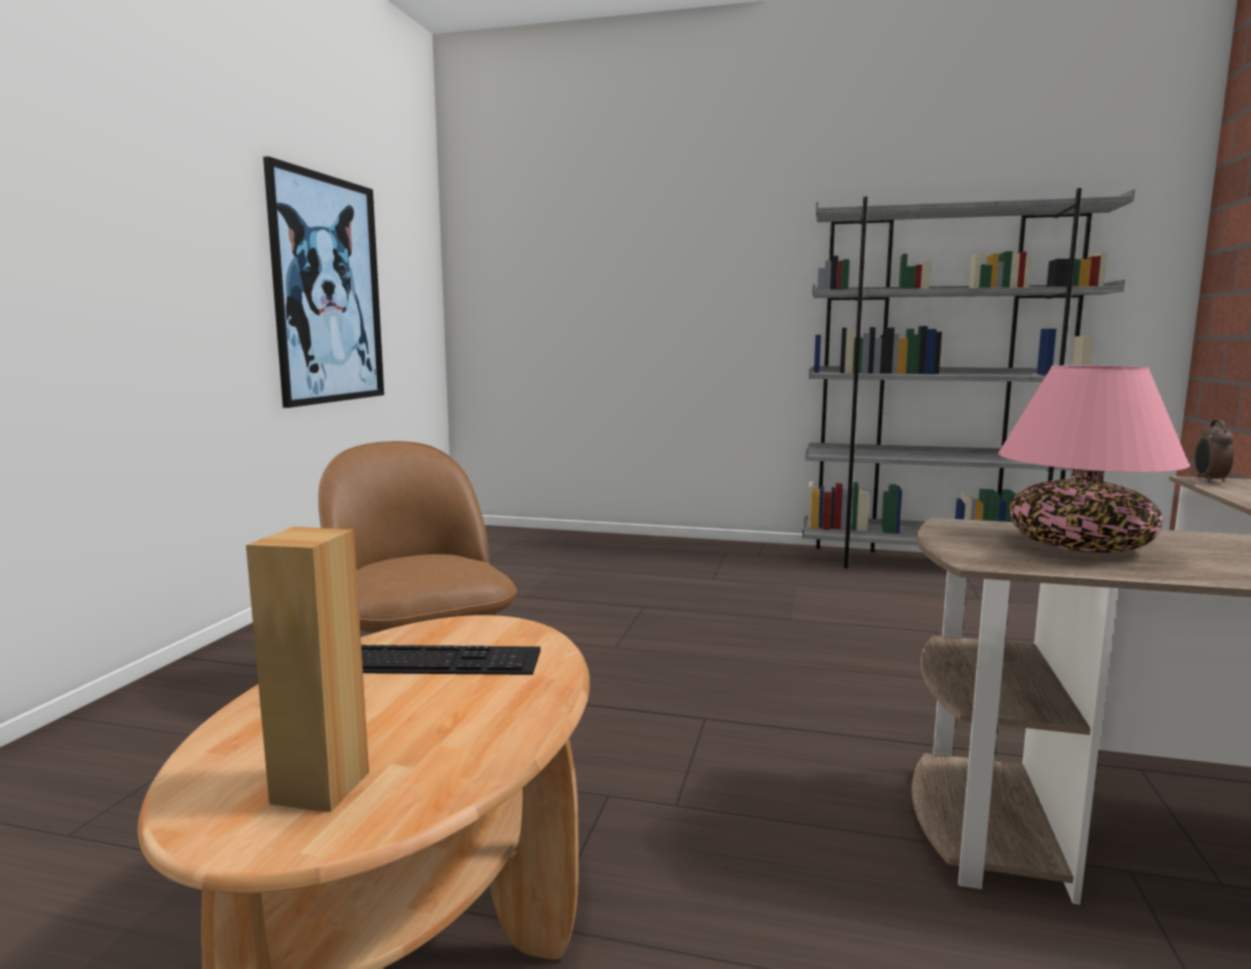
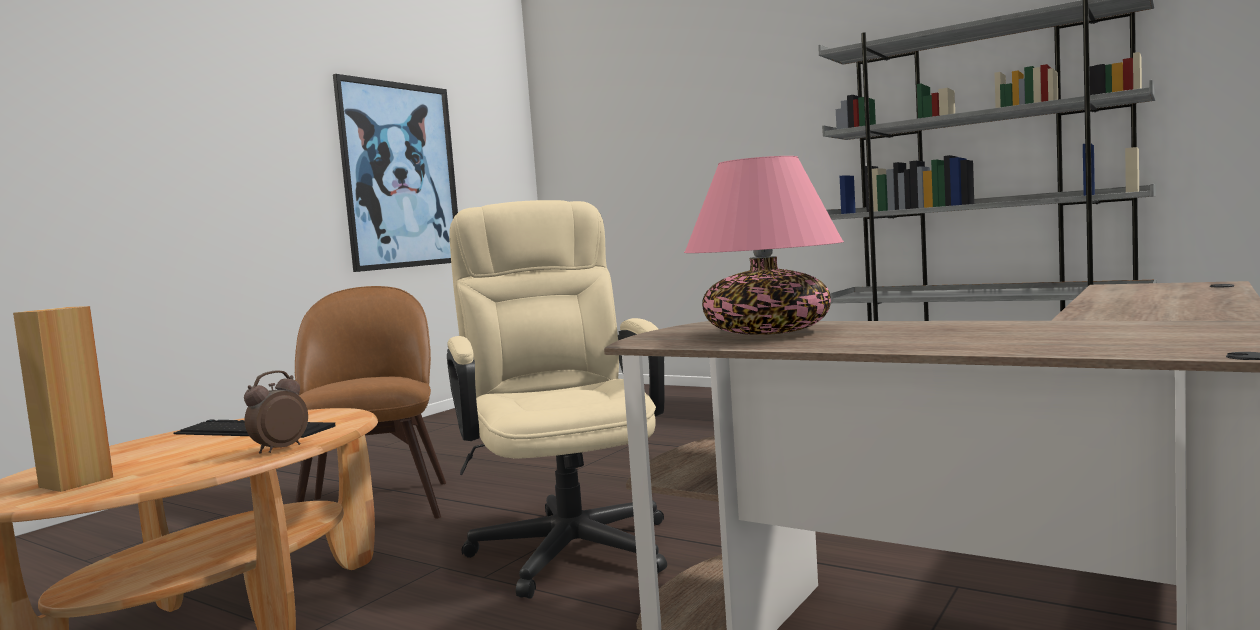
camera: 20 degrees right, 5 degrees down
(717, 746) = (568, 541): none -> beige office chair
(1209, 481) = (1117, 286): alarm clock -> alarm clock (279, 449)

